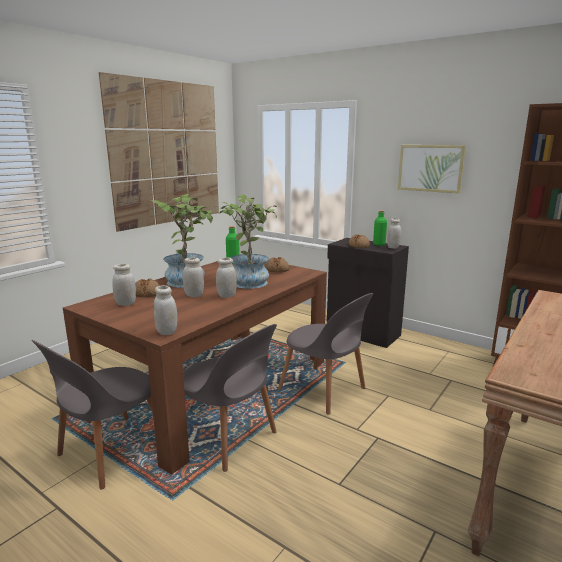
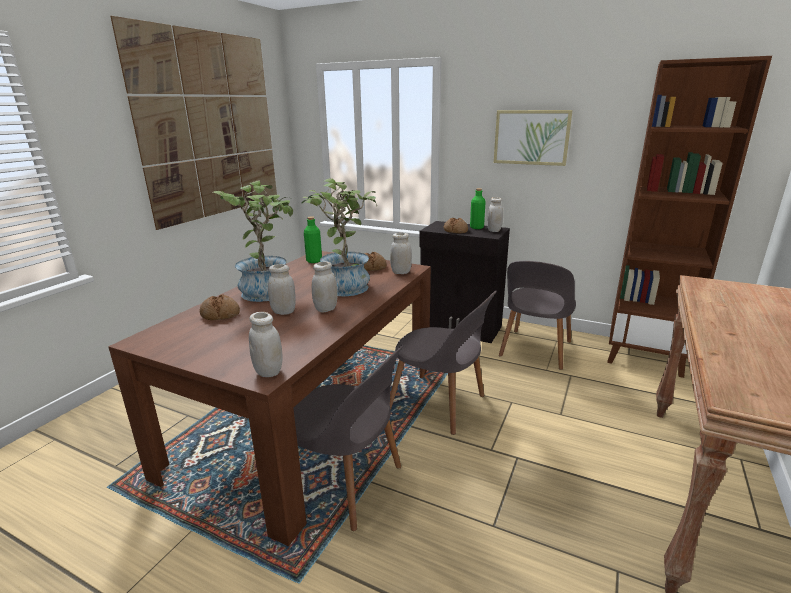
camera: 10 degrees left, 5 degrees up
(110, 452) = (199, 525): grey chair -> grey chair (534, 350)
(125, 304) = (197, 332): white jar -> white jar (401, 272)

